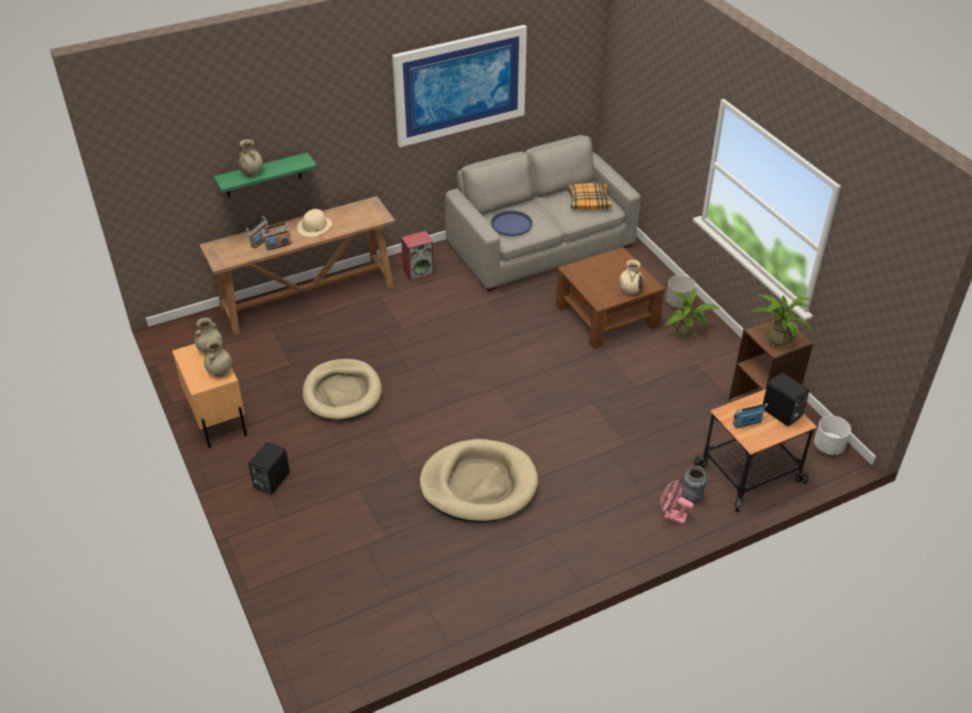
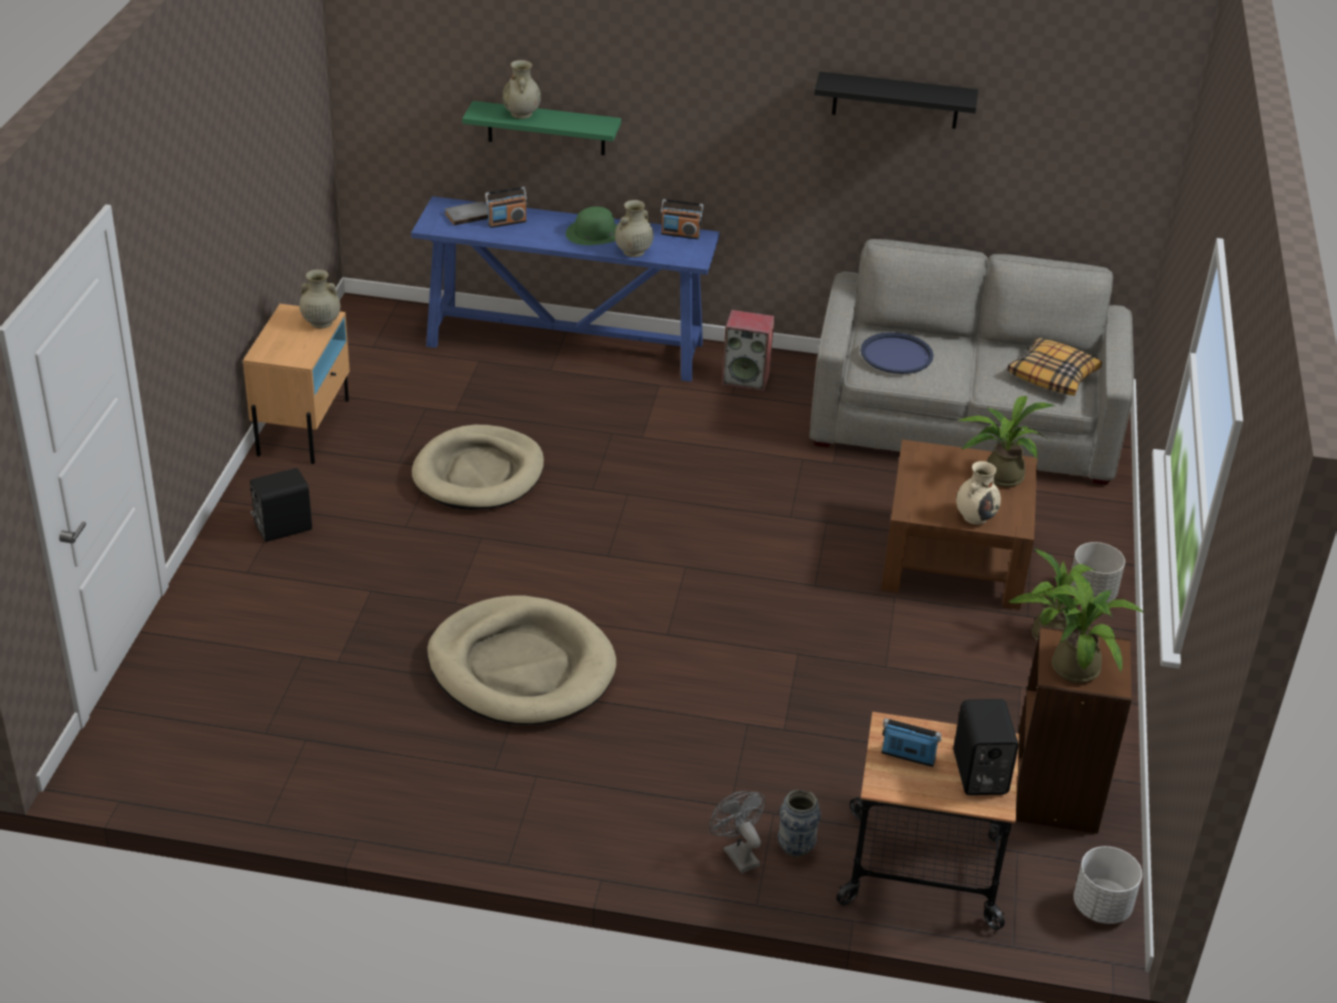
camera: 35 degrees right, 5 degrees down
(220, 372) = (302, 351): beige vase -> beige vase (633, 252)
(233, 246) = (468, 214): none -> grey book
(278, 245) = (521, 236): radio -> radio (680, 234)
(309, 297) = (567, 345): brown console table -> blue console table
(314, 226) = (594, 233): beige hat -> green hat
(460, 85) = (896, 100): picture -> black shelf
(617, 264) = (998, 475): none -> potted plant
(671, 516) = (737, 854): pink fan -> grey fan

